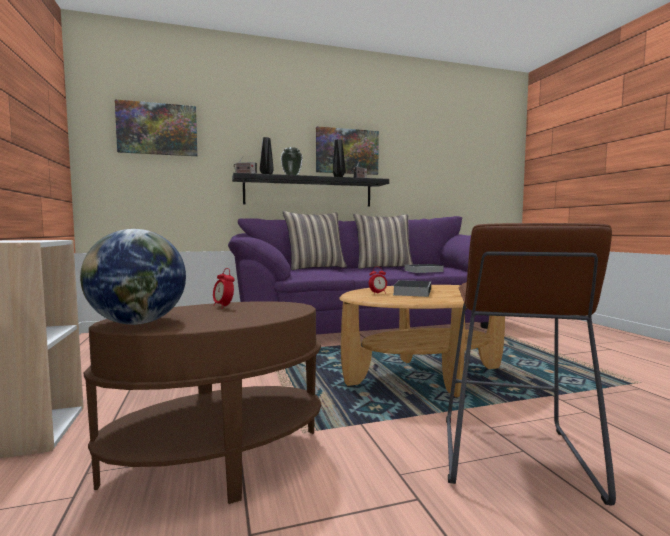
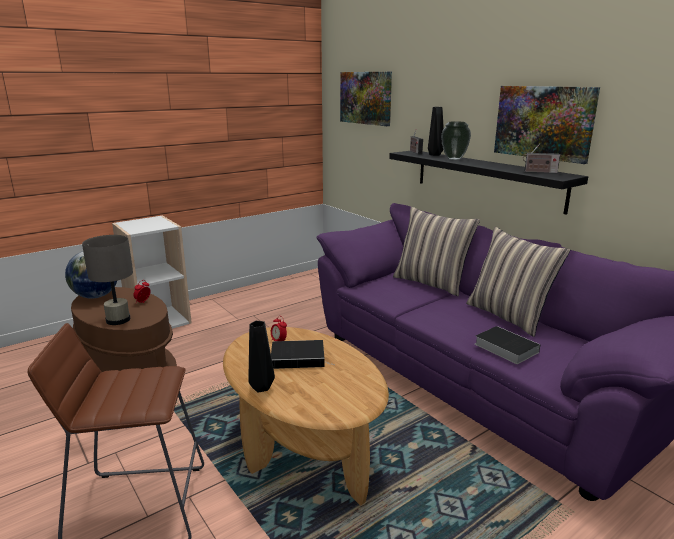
camera: 70 degrees right, 15 degrees up
(273, 314) = (117, 320): none -> grey table lamp
(338, 177) = (498, 168): black vase -> black vase (260, 388)

